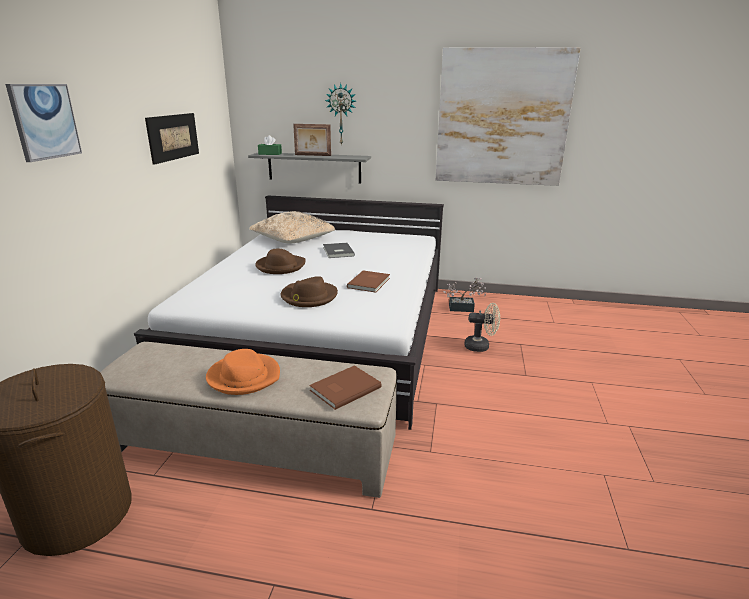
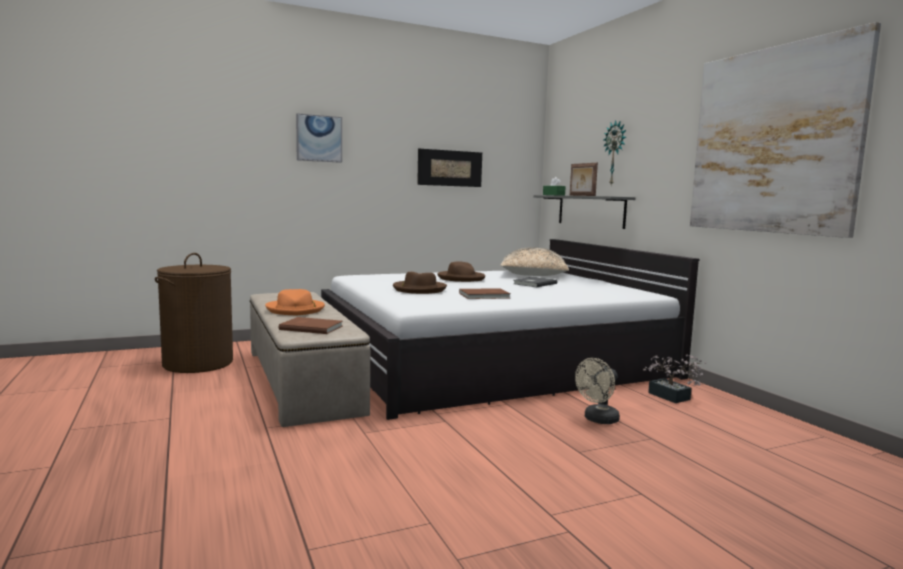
camera: 55 degrees right, 15 degrees down
(481, 346) = (598, 420): beige fan -> beige fan turned 75 degrees clockwise

